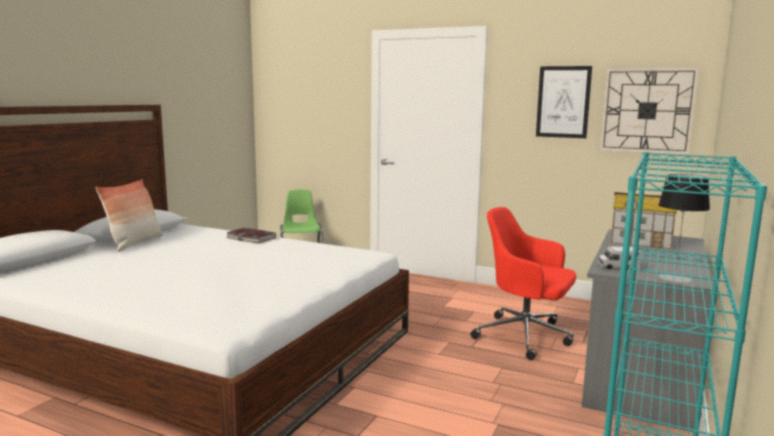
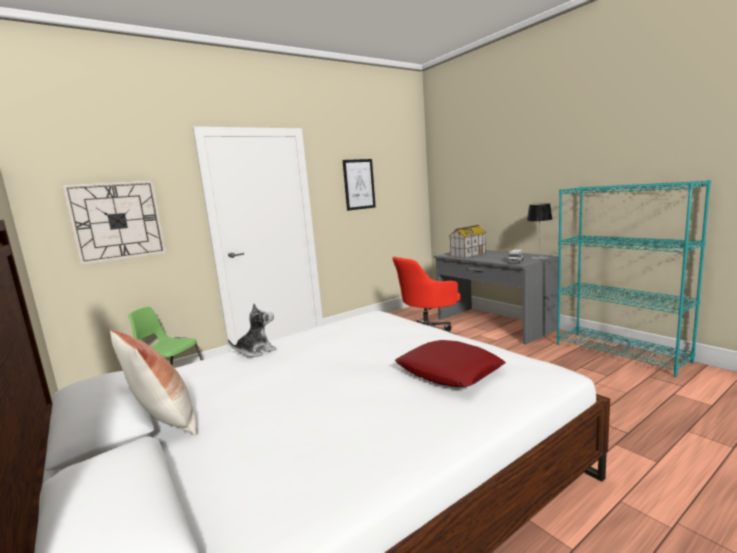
camera: 60 degrees left, 0 degrees up
(216, 291) = (448, 371): none -> red pillow
(251, 238) = (256, 351): book -> plush toy
(647, 110) = (401, 185): wall clock -> wall clock (117, 221)

